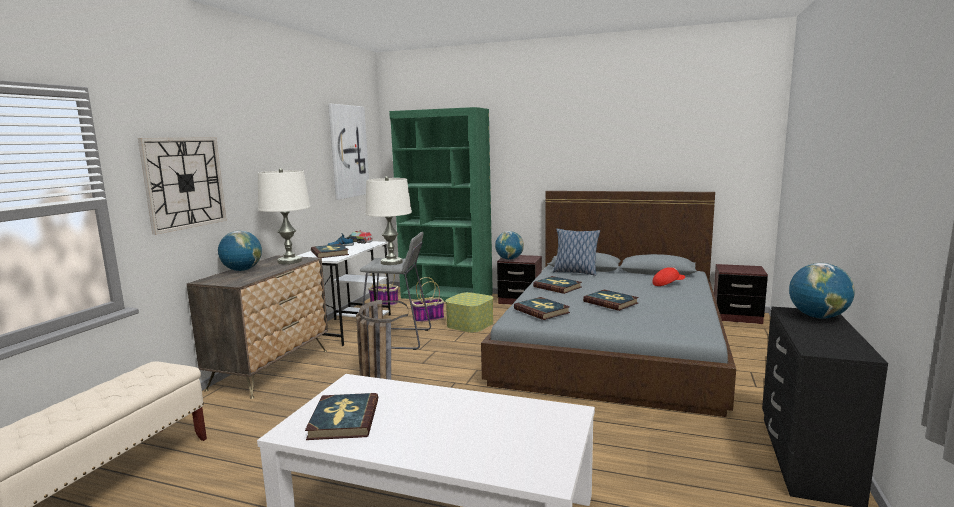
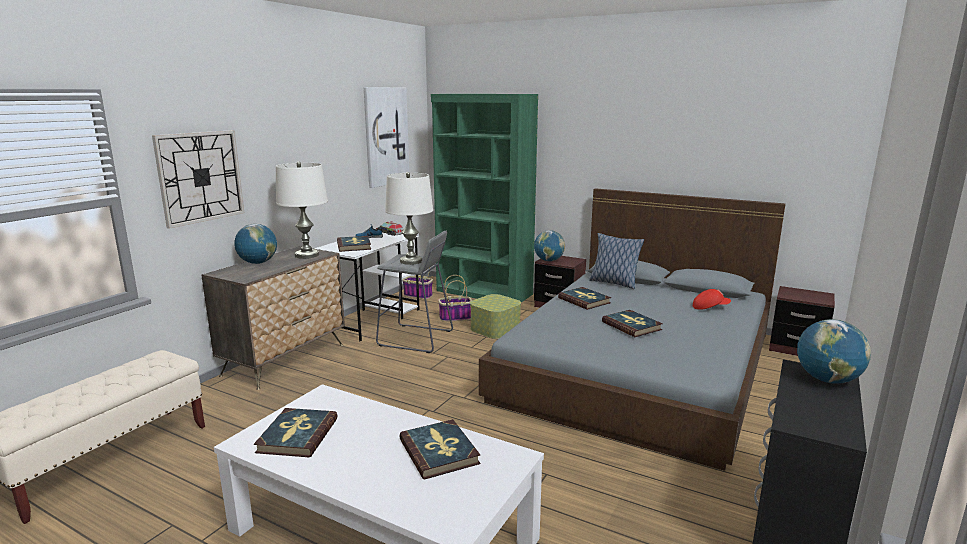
camera: 10 degrees right, 5 degrees up
(378, 374) = (382, 377): basket -> none
(542, 311) = (551, 329): book -> book (439, 452)

